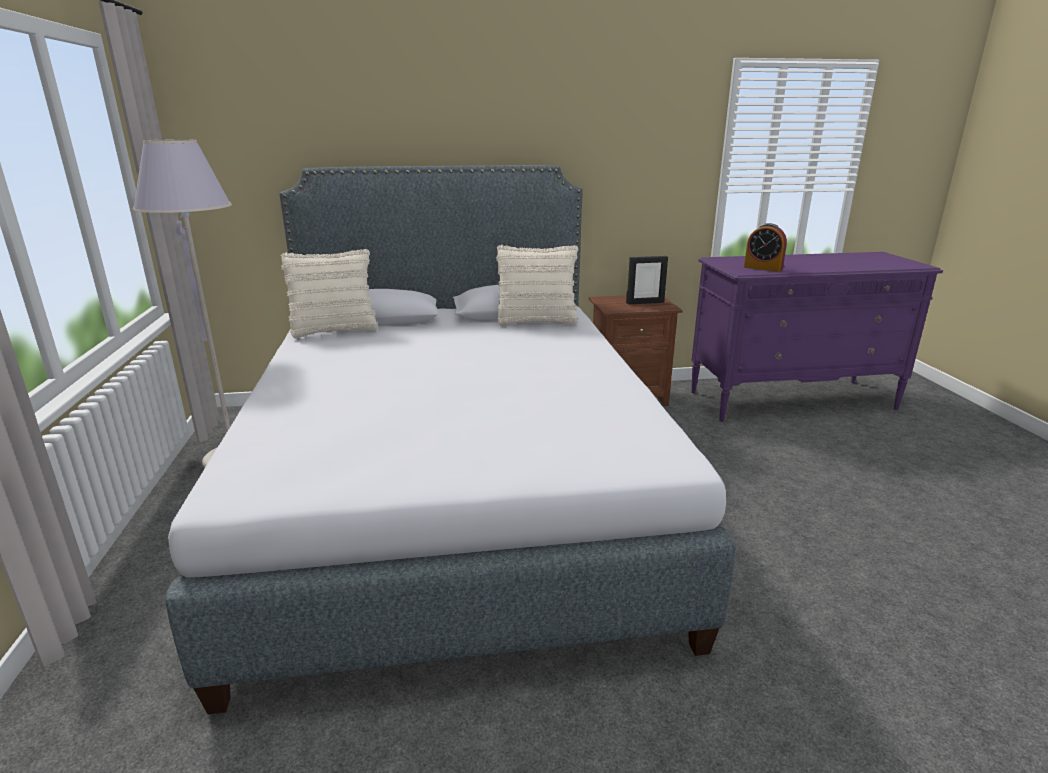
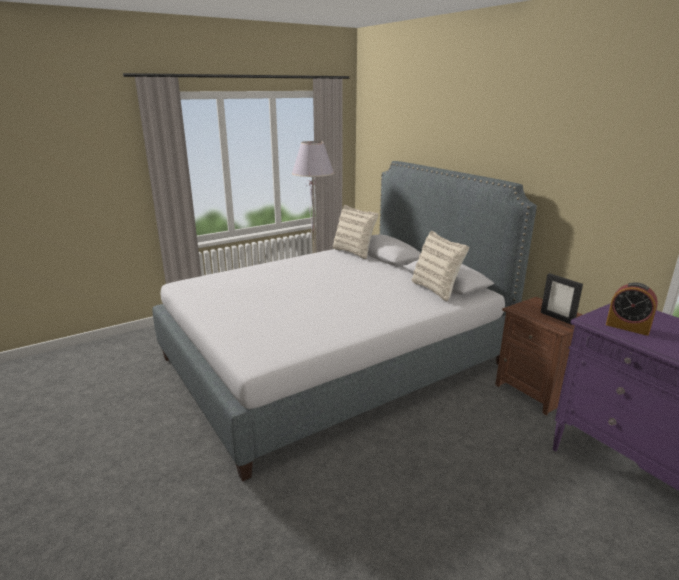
camera: 65 degrees right, 0 degrees up
(763, 268) = (627, 327): alarm clock -> alarm clock turned 60 degrees counterclockwise

